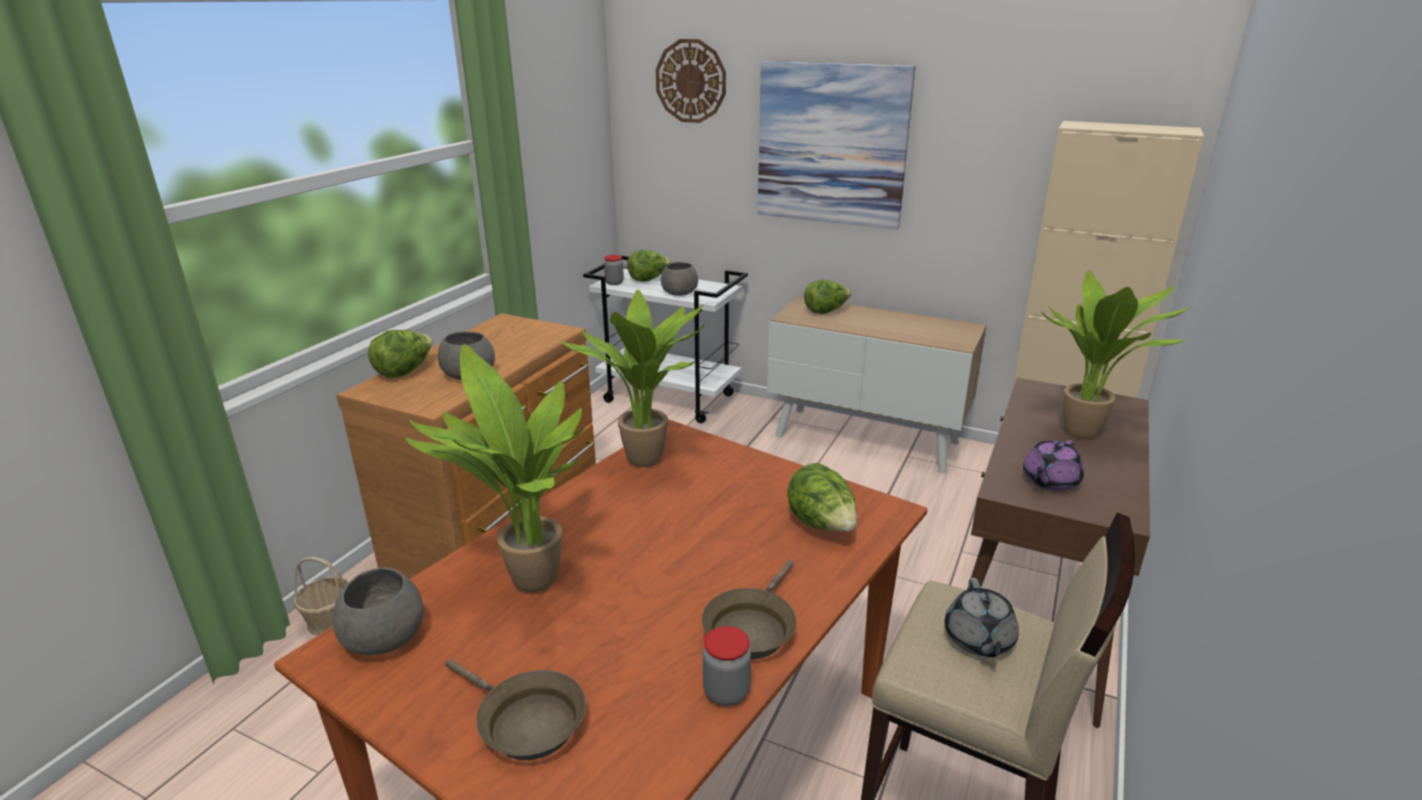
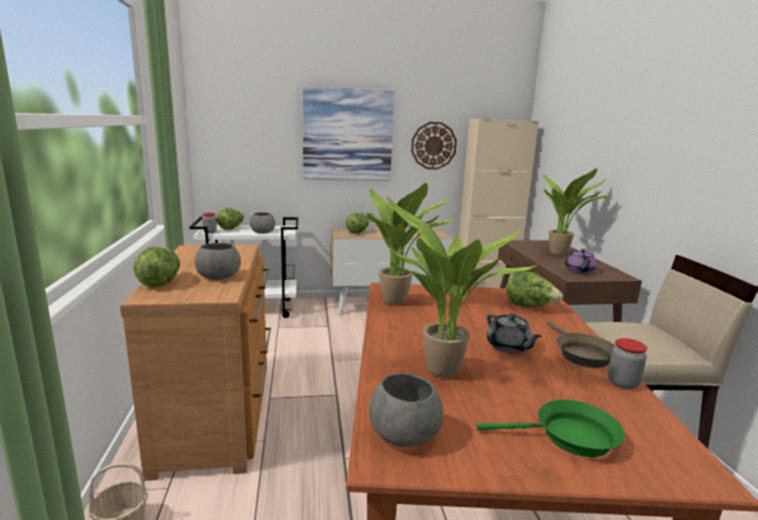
camera: 35 degrees left, 10 degrees down
(525, 722) = (569, 437): brown frying pan -> green frying pan
(691, 81) = (252, 97): wall clock -> wall clock (433, 145)
(978, 640) = (645, 335): grey teapot -> grey teapot (509, 347)

